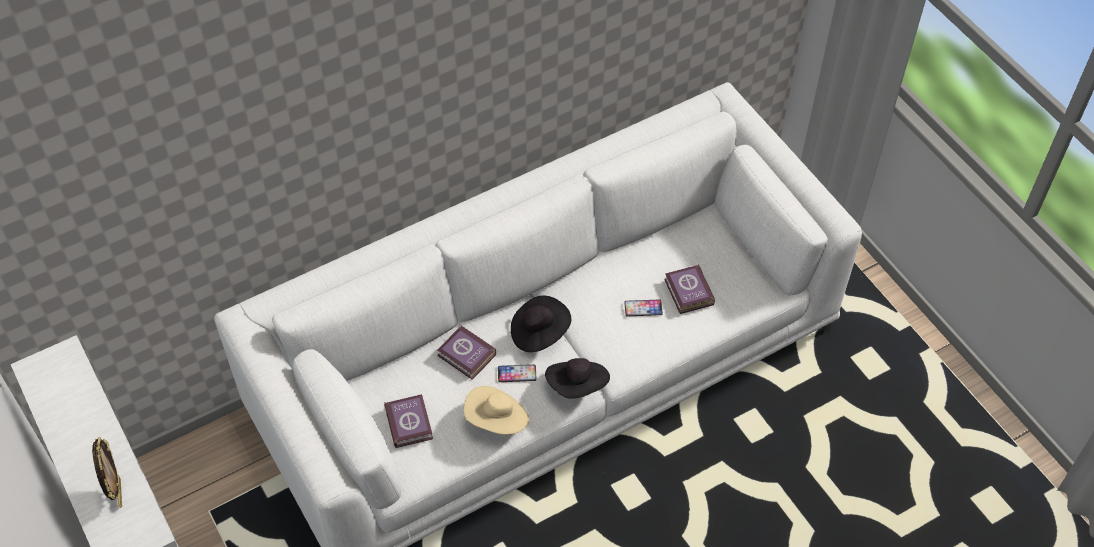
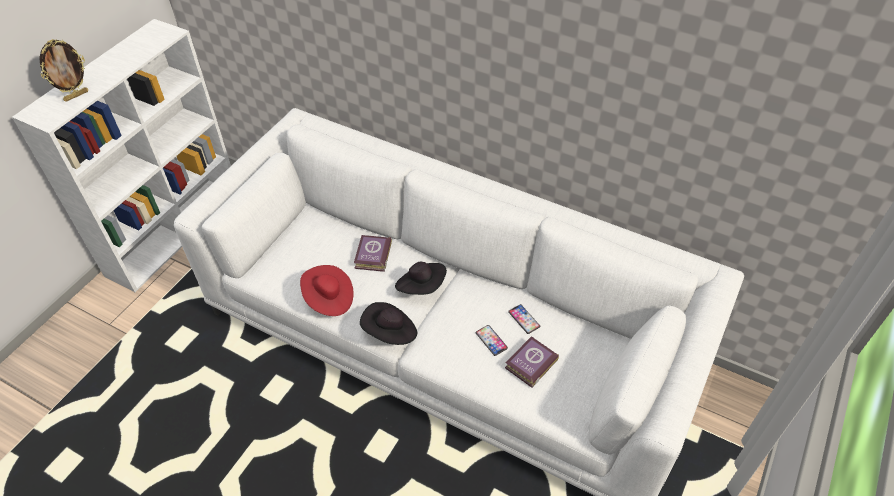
camera: 60 degrees right, 5 degrees down
(409, 422) = (298, 252): book -> none
(497, 420) = (328, 299): beige hat -> red hat
(517, 374) = (376, 291): phone -> phone (524, 319)

